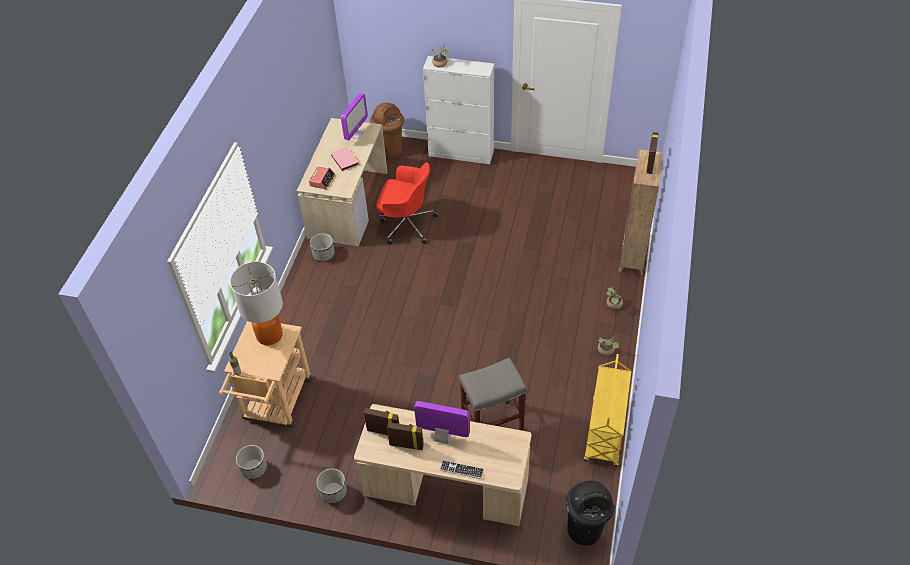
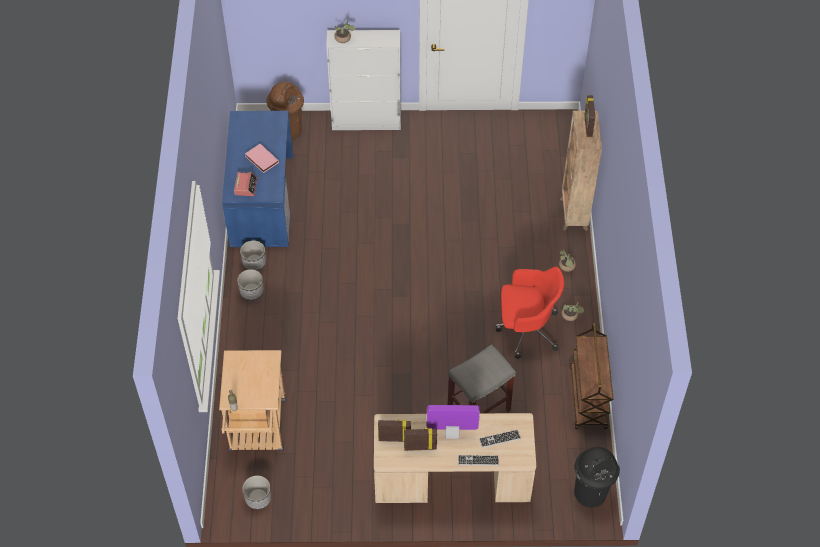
camera: 15 degrees left, 5 degrees up
(269, 335) = (252, 365): table lamp -> none
(333, 492) = (344, 505): planter -> planter (251, 291)
(347, 204) = (261, 200): beige desk -> blue desk
(356, 134) = (264, 127): monitor -> none
(406, 224) = (332, 213): red office chair -> red office chair (526, 329)
(490, 452) = (499, 439): none -> keyboard
(605, 433) = (588, 398): yellow cart -> brown cart

